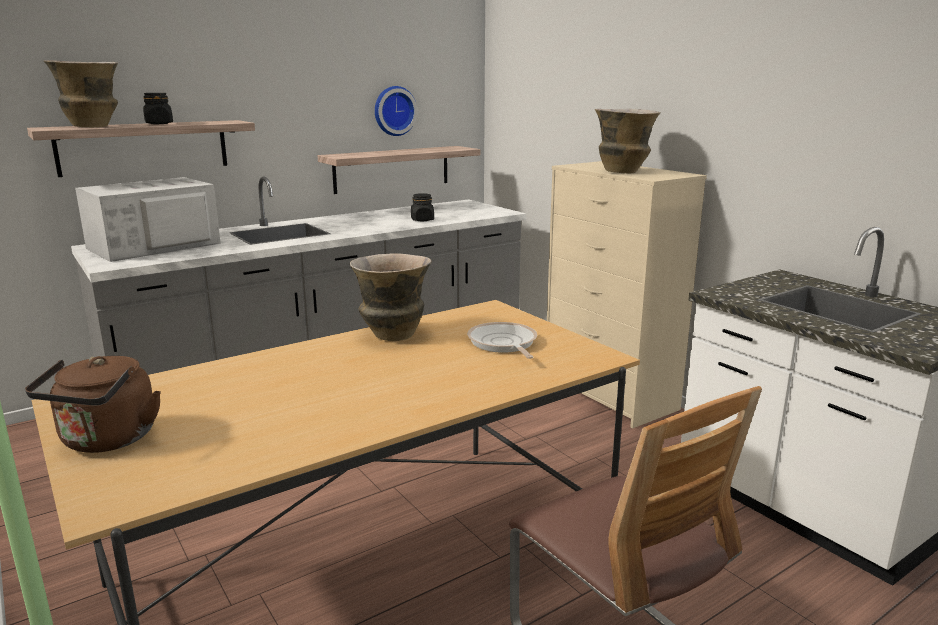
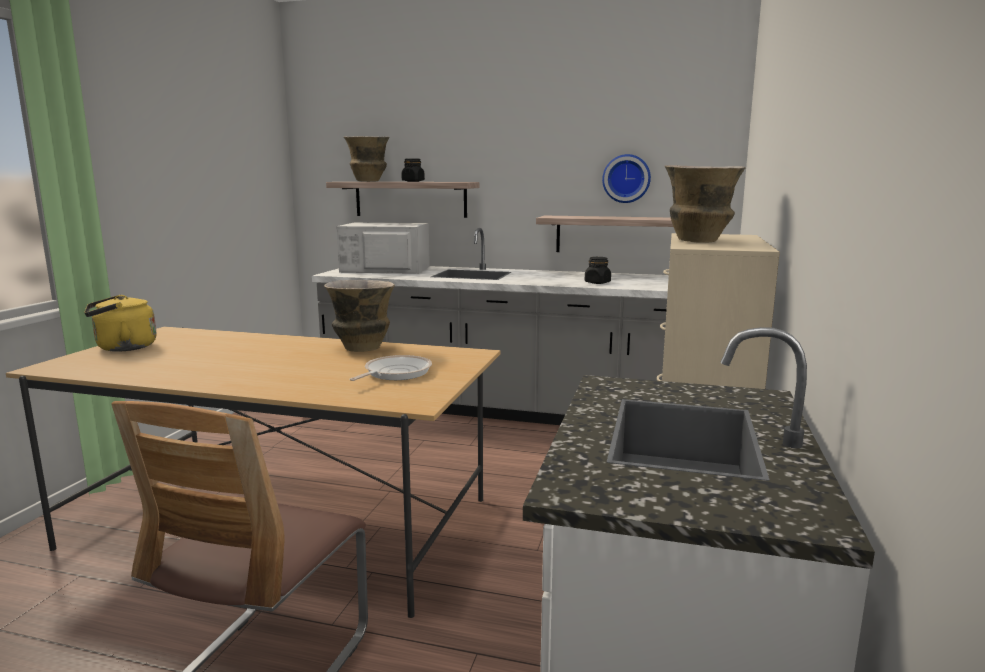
camera: 50 degrees right, 5 degrees down
(106, 441) = (122, 348): brown kettle -> yellow kettle

